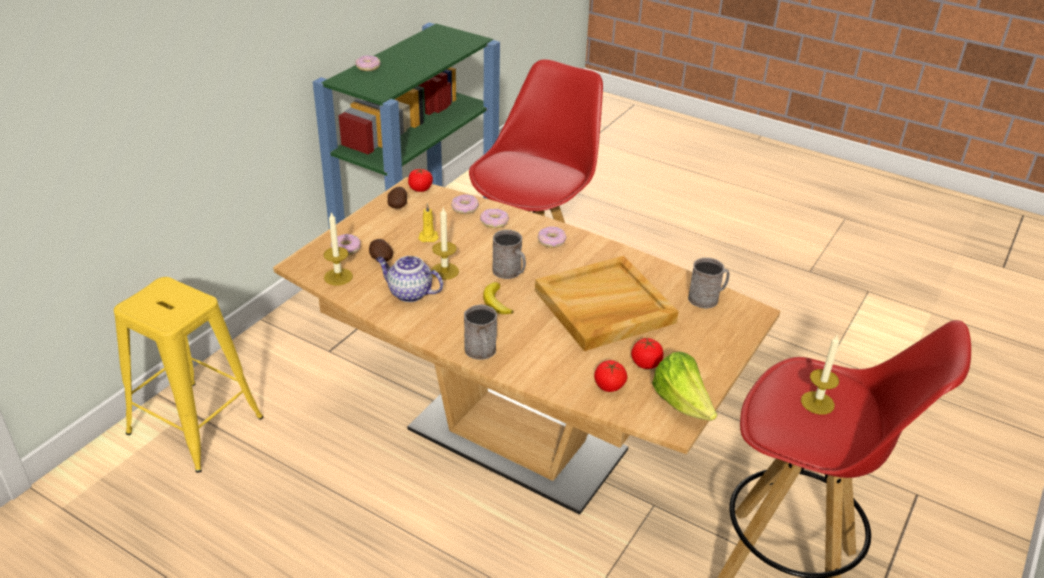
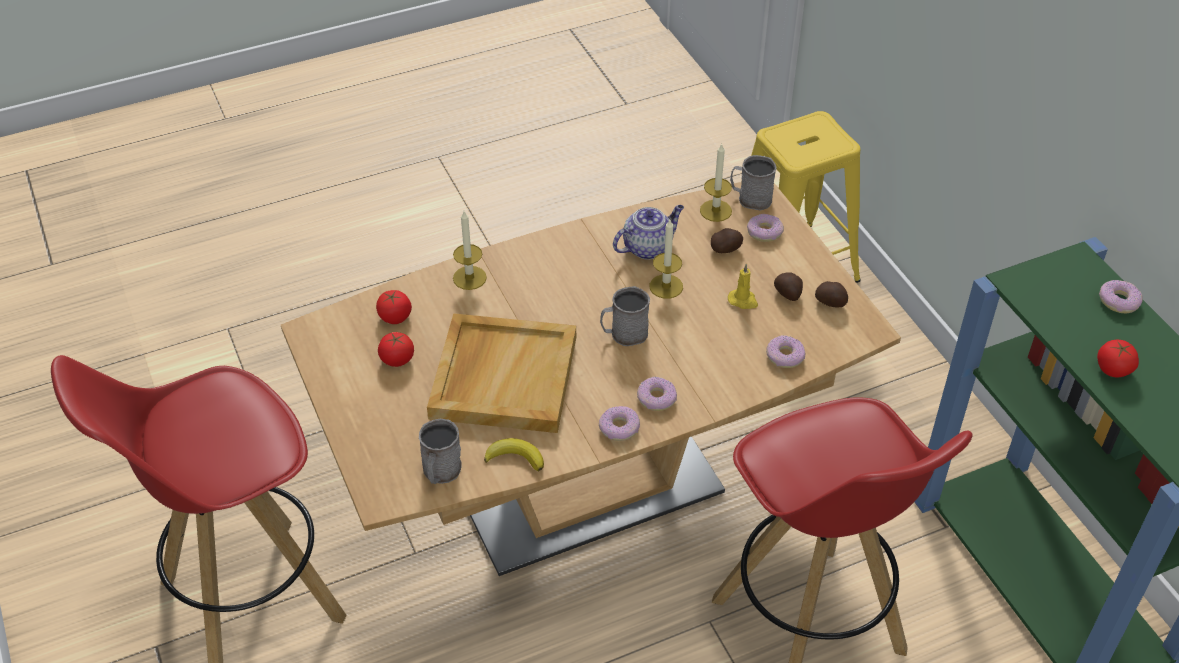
camera: 125 degrees right, 10 degrees up
(405, 222) = (788, 294): none -> potato
(420, 189) = (859, 336): tomato -> tomato (1113, 369)
(481, 352) = (517, 257): grey mug -> grey mug (750, 198)
(494, 222) = (734, 368): donut -> donut (619, 428)
(496, 302) = (581, 300): banana -> banana (515, 457)
(682, 404) = (326, 352): lettuce -> none
(817, 403) = (226, 446): candle -> candle (469, 278)

